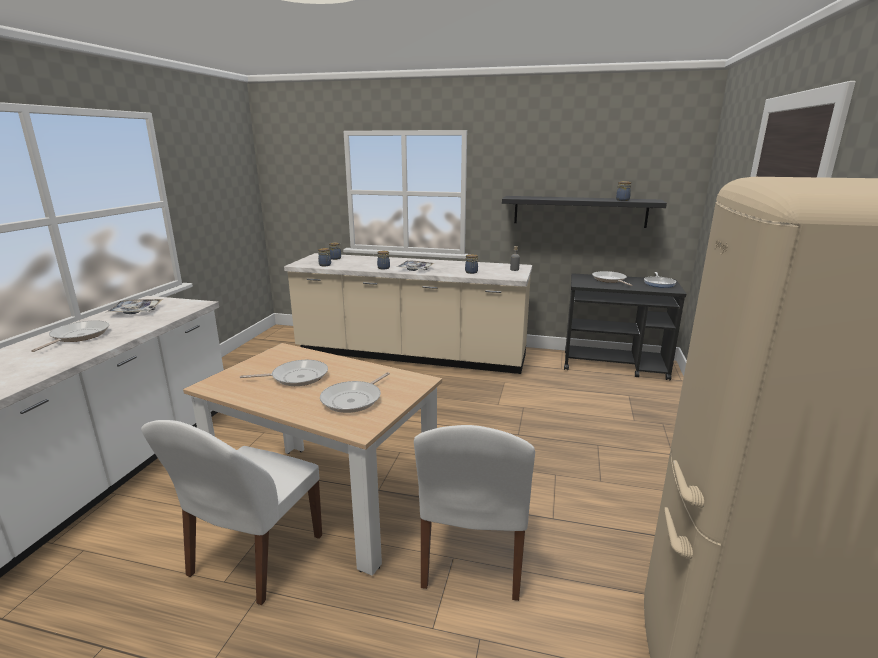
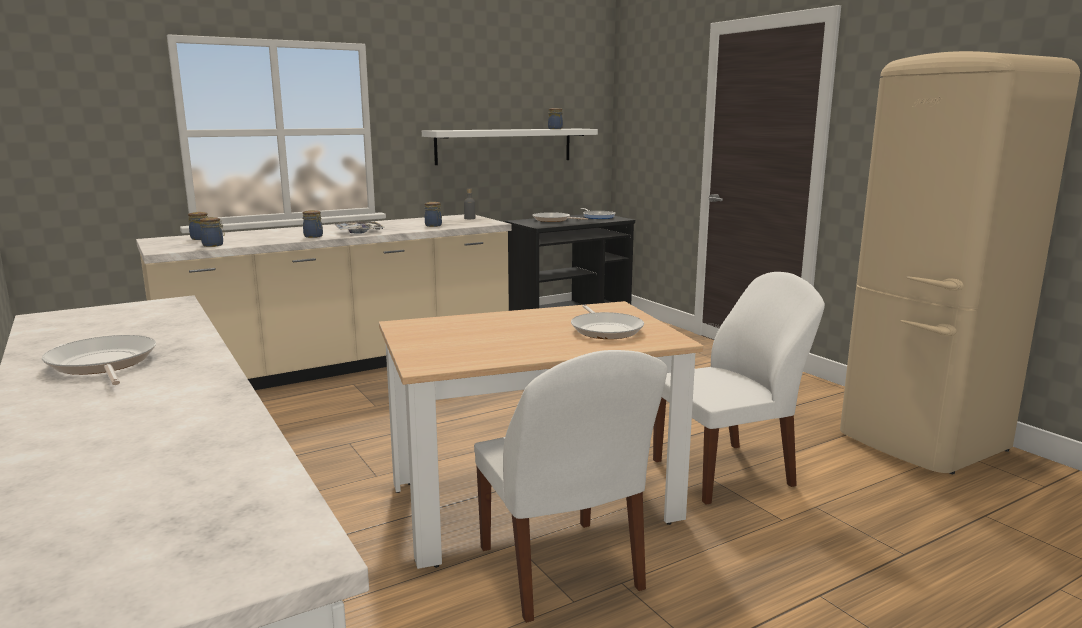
camera: 45 degrees left, 5 degrees down
(136, 311) = (86, 327): tray -> none
(296, 377) = (499, 334): frying pan -> none
(473, 559) = (726, 472): white chair -> white chair turned 75 degrees counterclockwise
(579, 211) = (504, 146): black shelf -> white shelf

